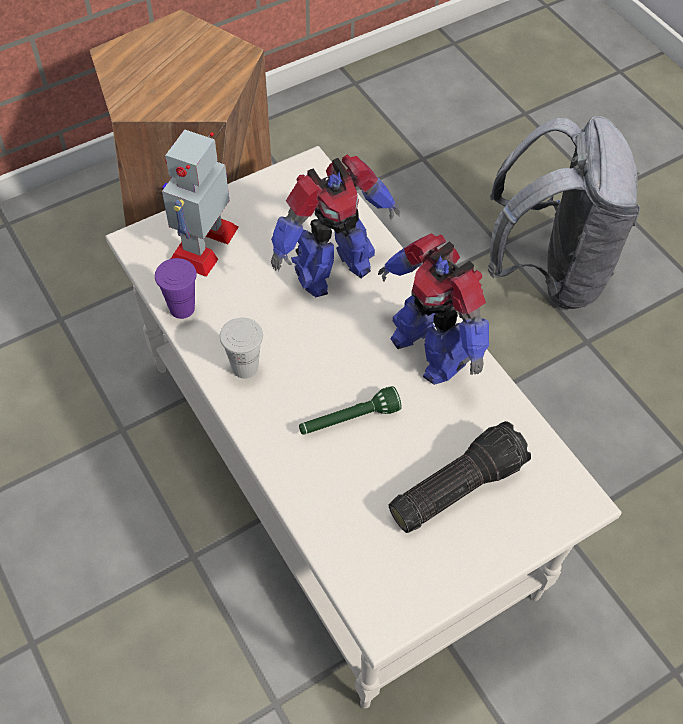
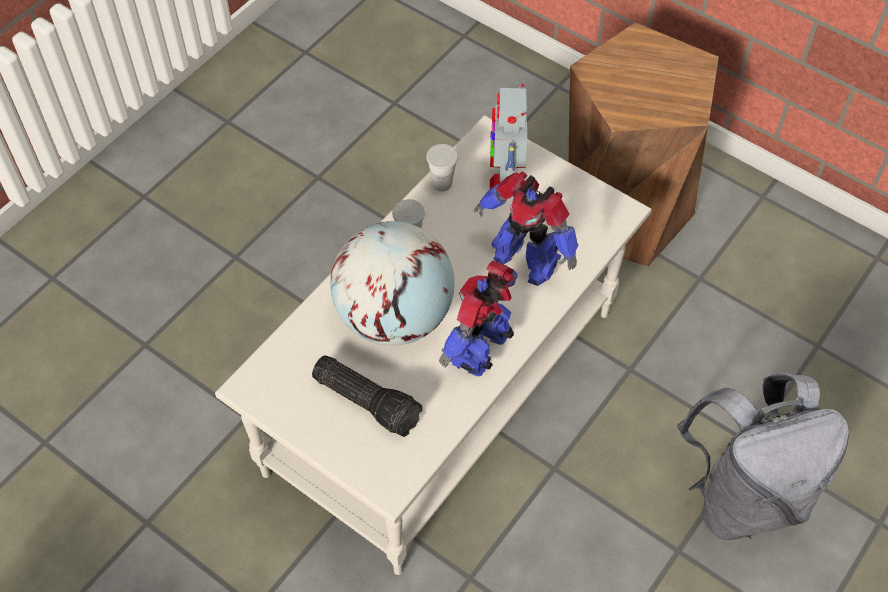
camera: 70 degrees right, 0 degrees up
(182, 308) = (442, 183): purple cup -> white cup
(203, 244) = (507, 173): toy robot -> toy robot turned 90 degrees counterclockwise
(348, 420) = (394, 316): green flashlight -> globe

